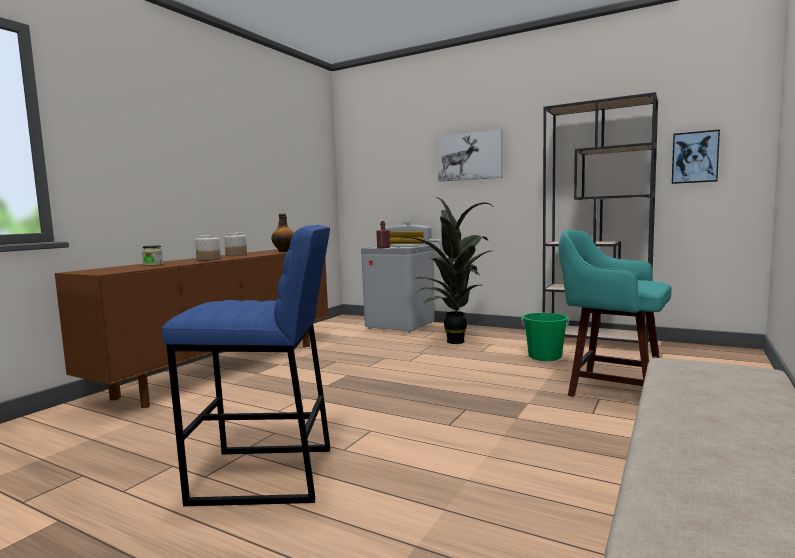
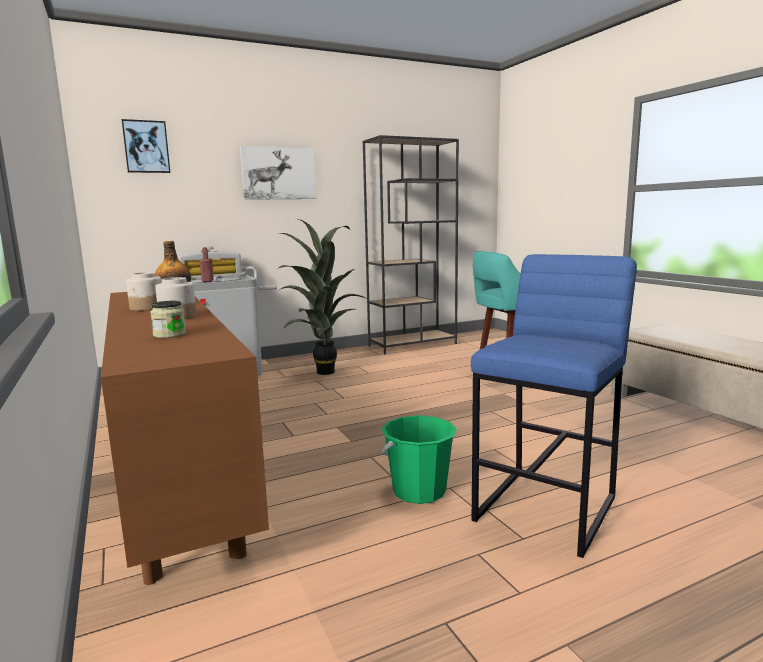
camera: 55 degrees left, 5 degrees up
(544, 357) = (419, 363): green bucket -> green bucket (419, 491)
(695, 157) = (458, 192): picture -> picture (146, 147)

